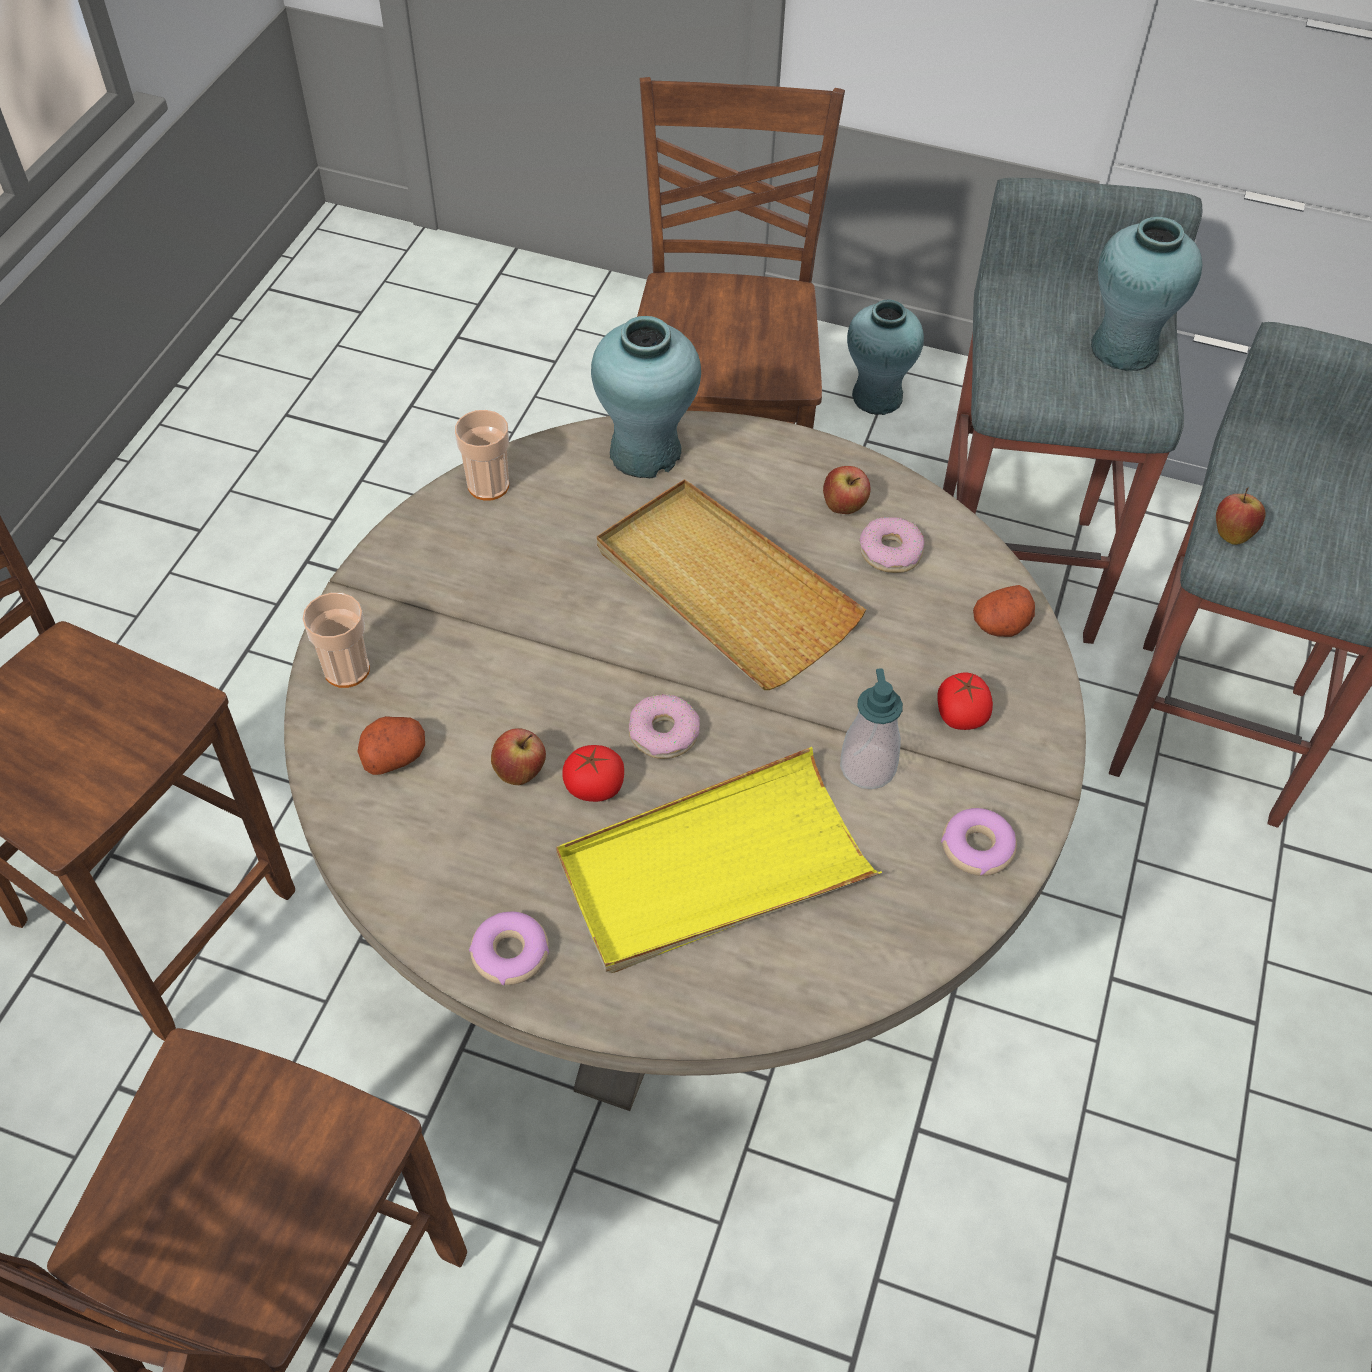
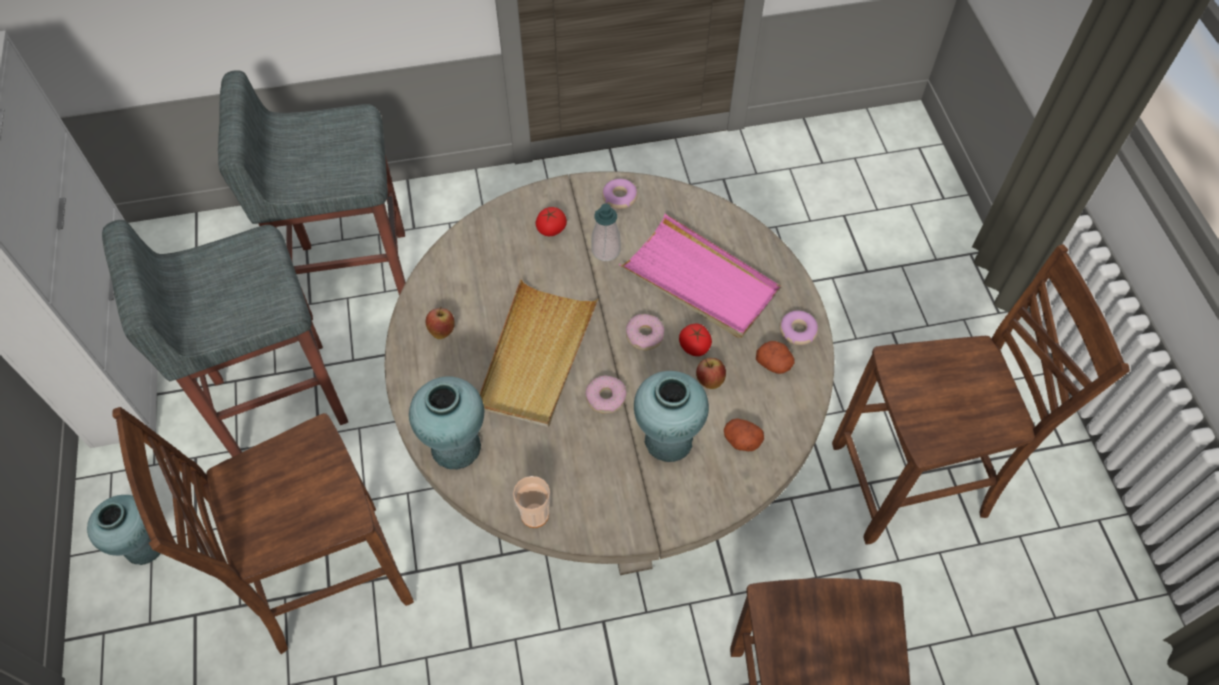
camera: 120 degrees left, 5 degrees up
(347, 669) = (710, 498): cup -> none
(713, 868) = (700, 281): yellow tray -> pink tray
(890, 552) = (462, 297): donut -> donut (606, 397)
(1000, 625) = (484, 235): potato -> potato (774, 363)
(1123, 349) = (216, 267): turquoise vase -> turquoise vase (668, 440)
(1232, 533) = (350, 179): apple -> none

